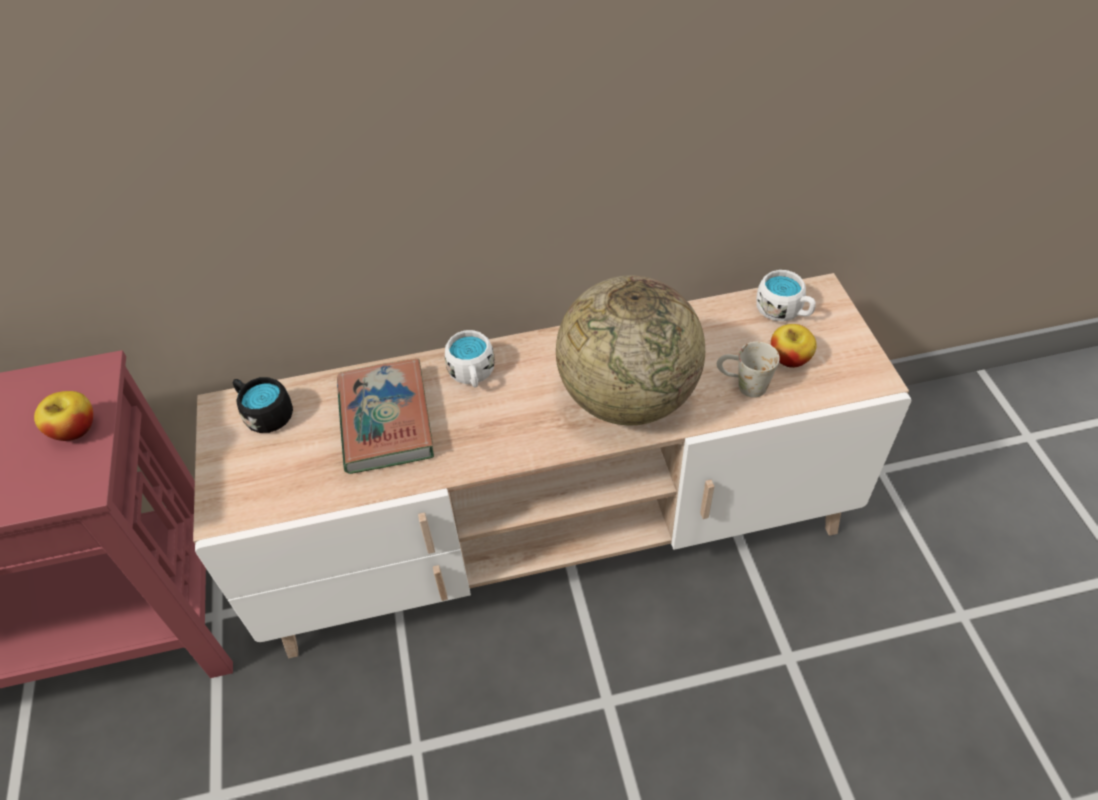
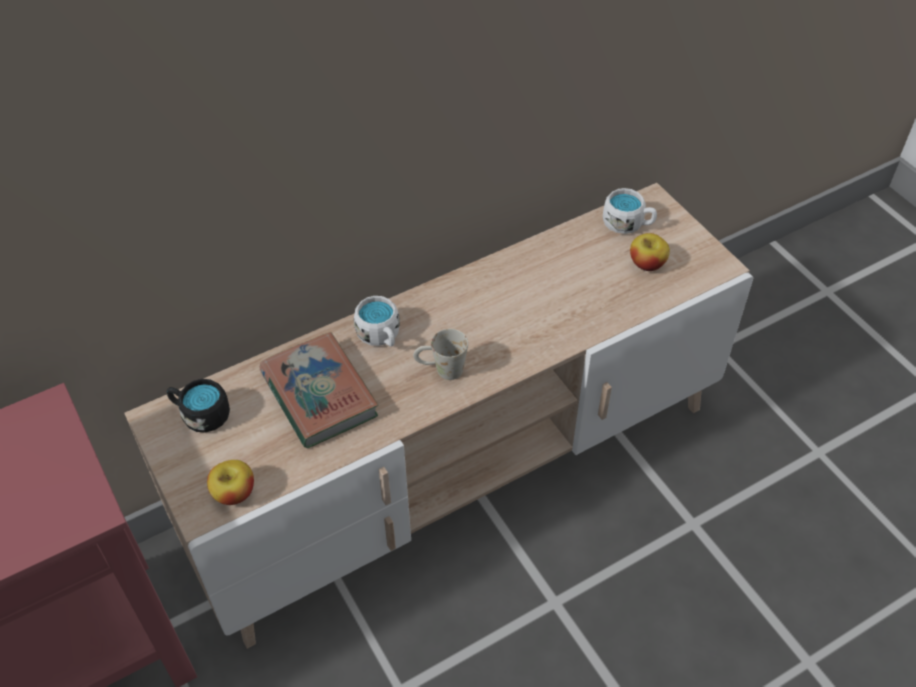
camera: 20 degrees left, 0 degrees up
(75, 430) = (57, 464): apple -> apple (234, 493)
(627, 397) = (525, 326): globe -> none
(742, 385) = (617, 294): white mug -> white mug (441, 370)

